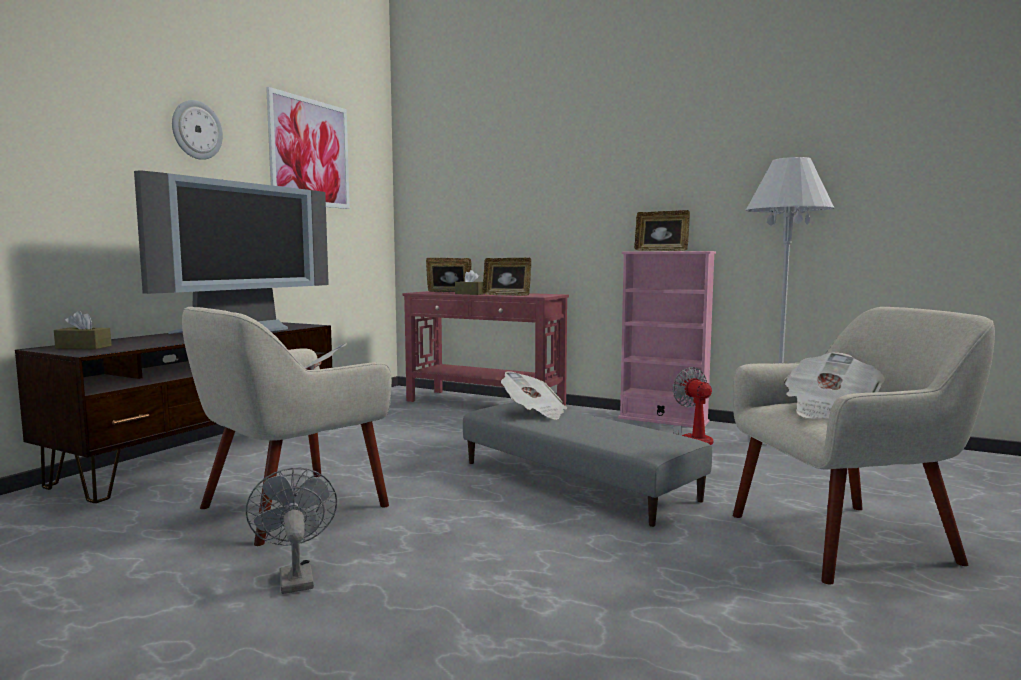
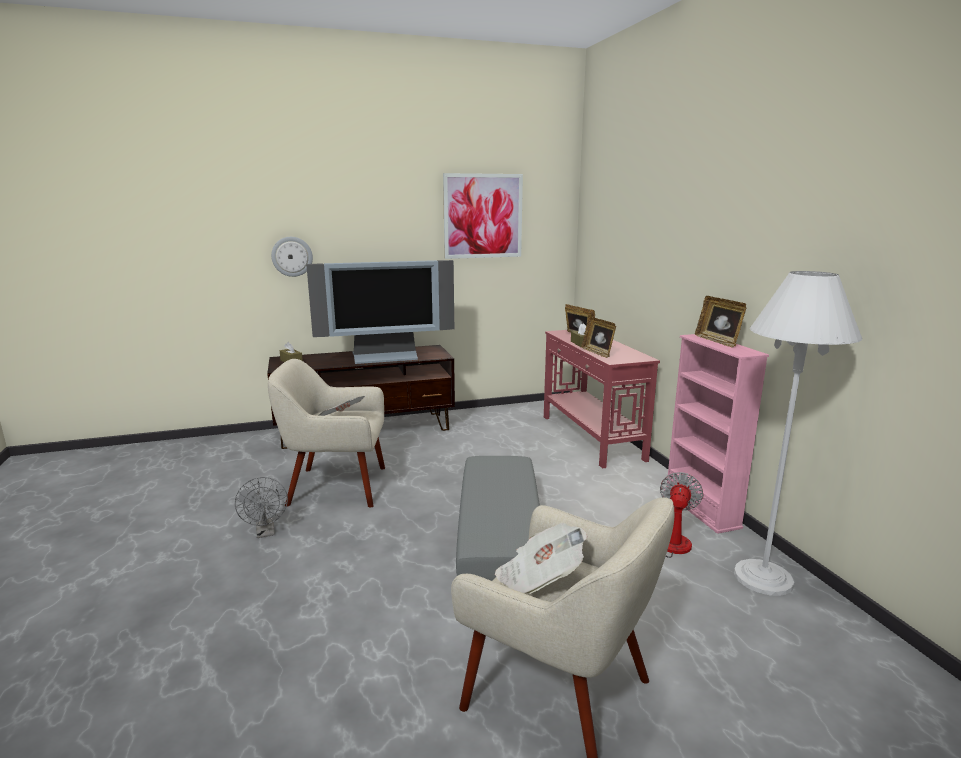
camera: 45 degrees right, 10 degrees up
(196, 130) = (383, 216): wall clock -> wall clock (292, 256)
(294, 576) = (266, 532): grey fan -> grey fan turned 135 degrees clockwise
(534, 413) = (498, 474): newspaper -> none

